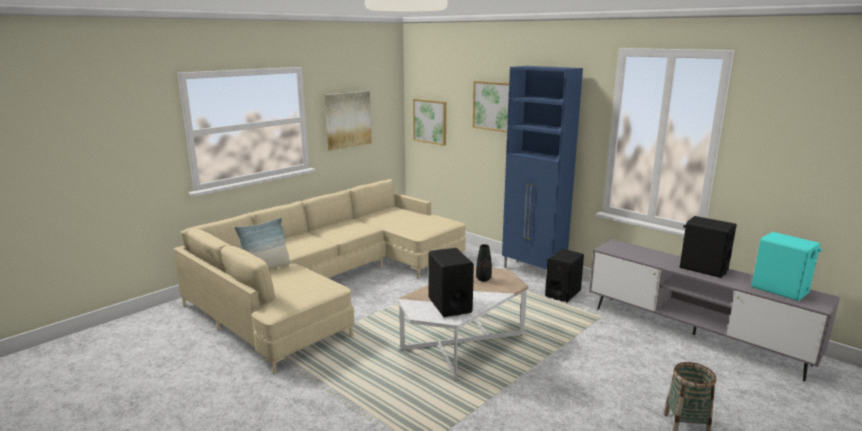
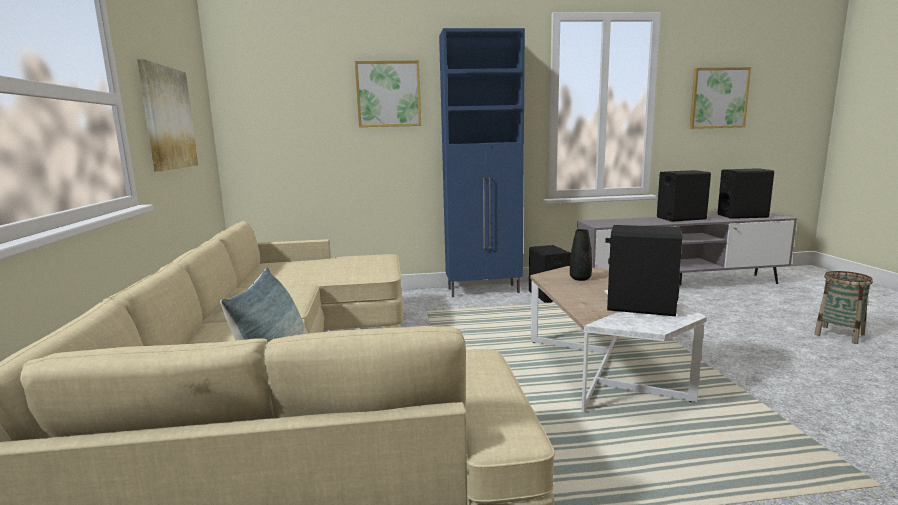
camera: 50 degrees left, 5 degrees down
(430, 121) = (273, 130): picture -> picture (718, 98)
(780, 290) = (742, 216): turquoise speaker -> black speaker

